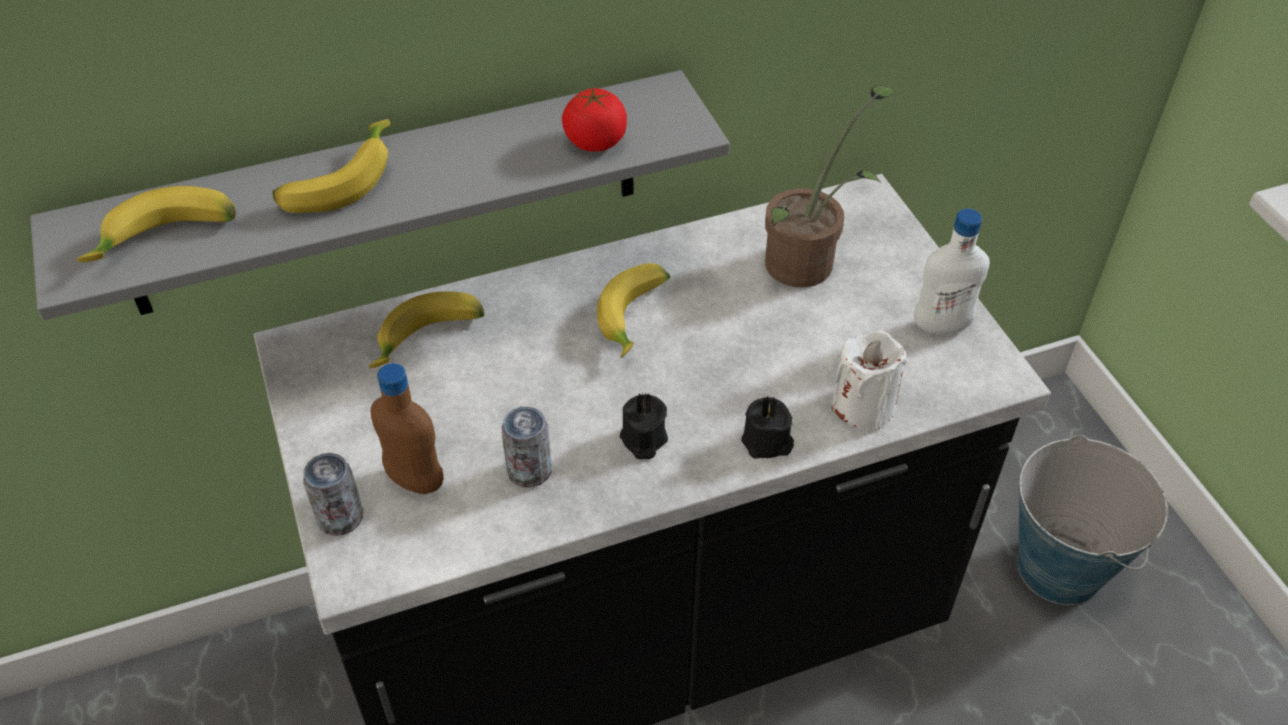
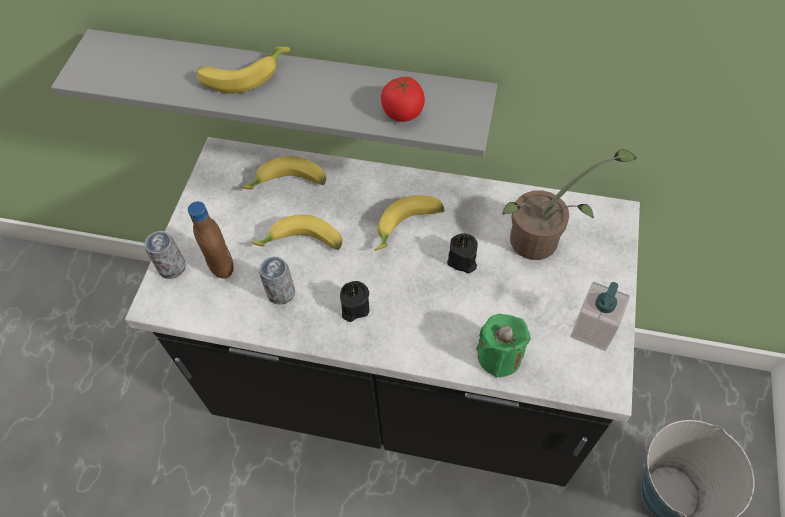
camera: 35 degrees right, 10 degrees up
(166, 241) = (134, 74): banana -> banana (301, 245)
(767, 443) = (422, 349): black candle -> black candle (462, 261)
(863, 405) = (499, 356): white candle -> green candle
(941, 326) = (593, 329): white bottle -> soap dispenser

